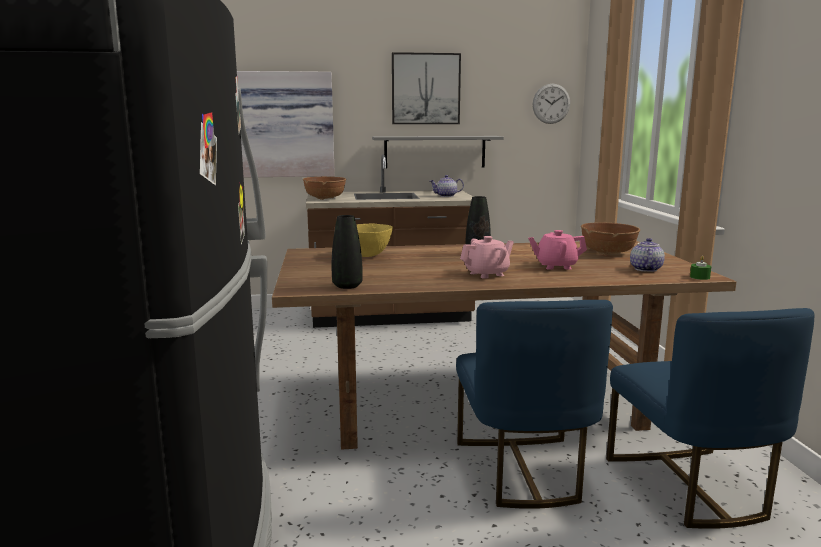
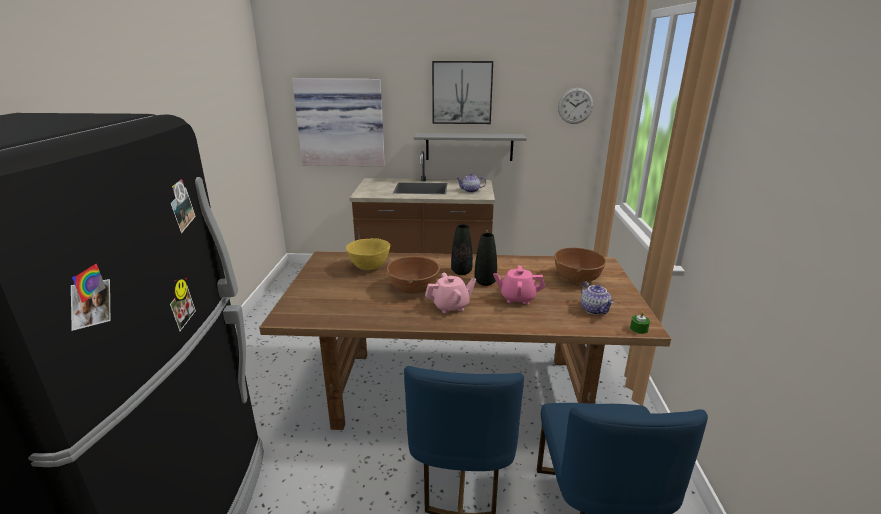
camera: 10 degrees right, 10 degrees up
(325, 198) = (369, 190): brown bowl -> brown bowl (414, 289)
(347, 286) = (326, 316): black vase -> black vase (485, 282)
(645, 269) = (595, 310): teapot -> teapot turned 135 degrees clockwise

